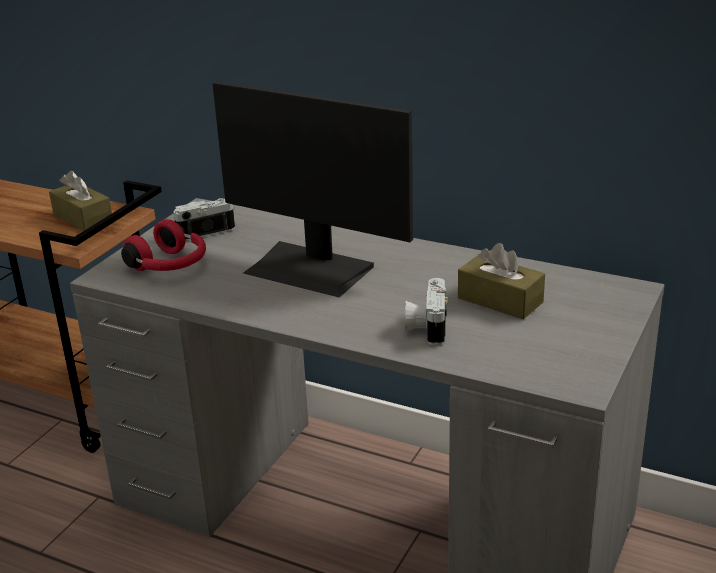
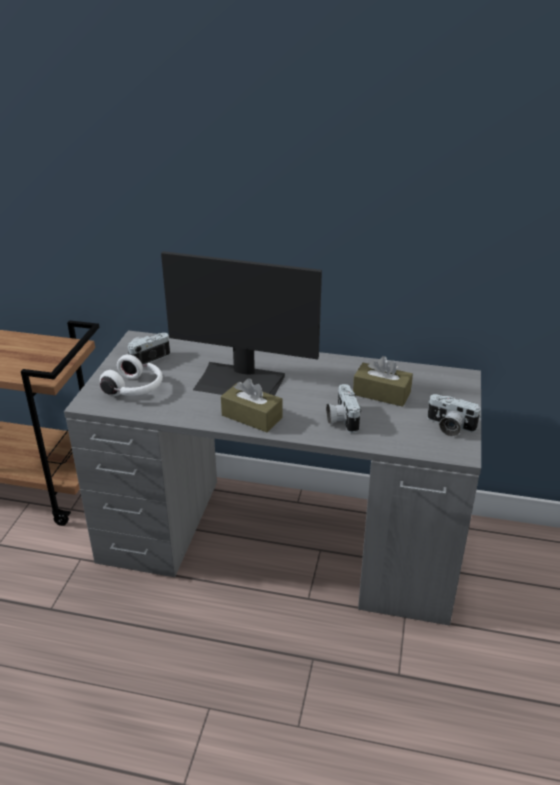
camera: 15 degrees left, 5 degrees up
(83, 218) = (41, 353): brown tissue box -> brown tissue box (252, 416)
(170, 265) = (135, 389): red headphones -> white headphones
(580, 352) = (449, 427): none -> camera

